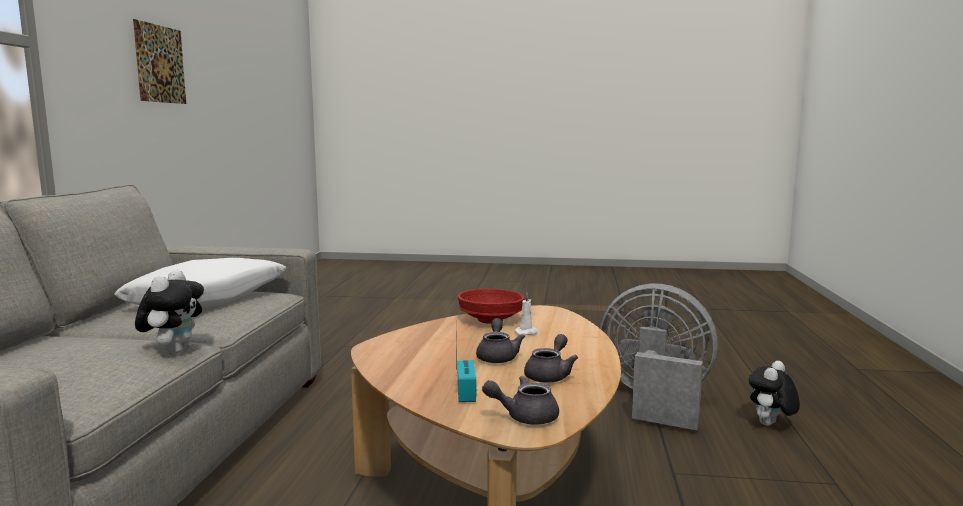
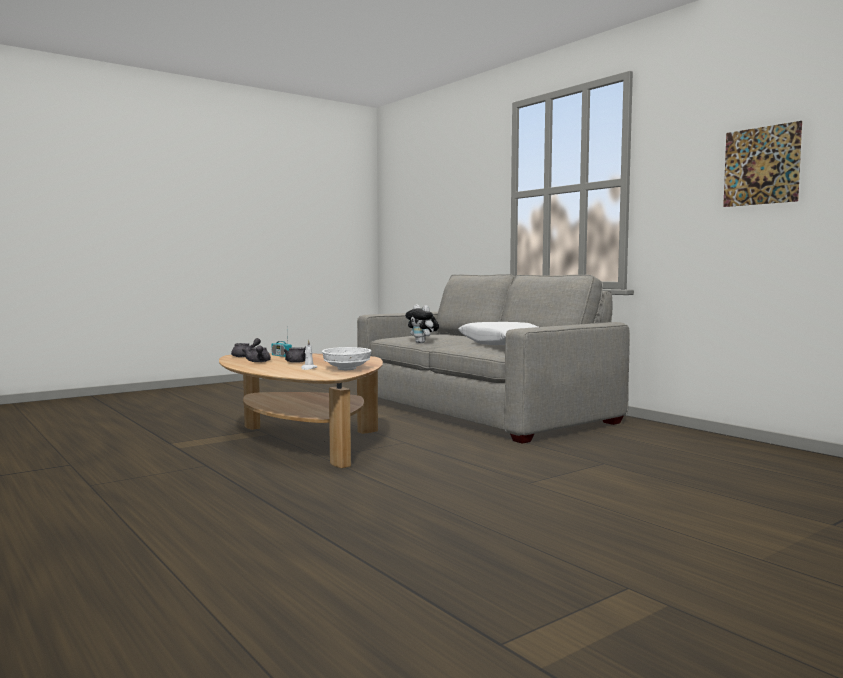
camera: 135 degrees right, 5 degrees down
(491, 320) = (346, 369): red bowl -> white bowl
(655, 401) = (256, 498): grey fan -> none
(770, 425) = (137, 507): plush toy -> none

